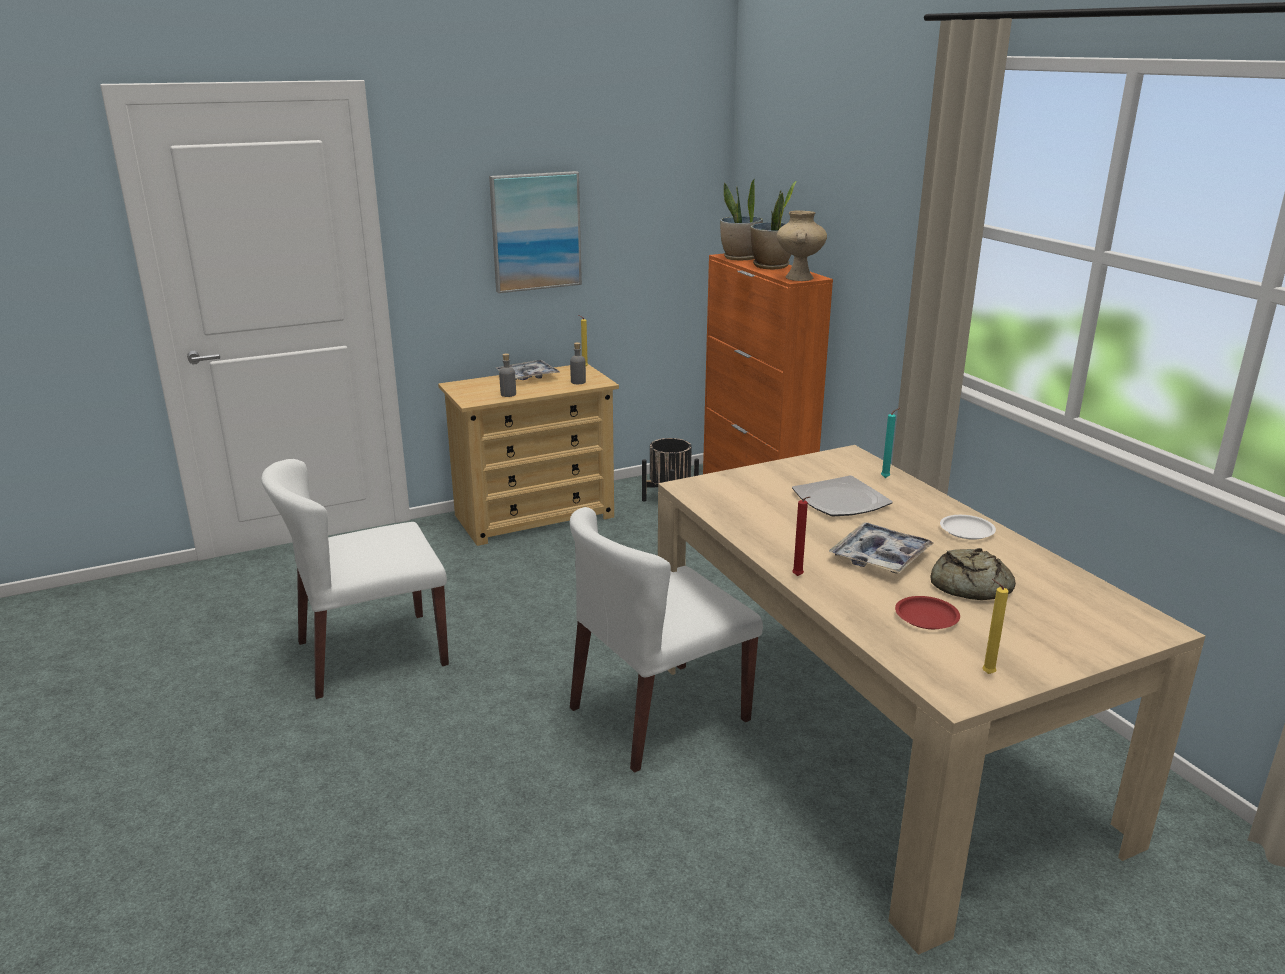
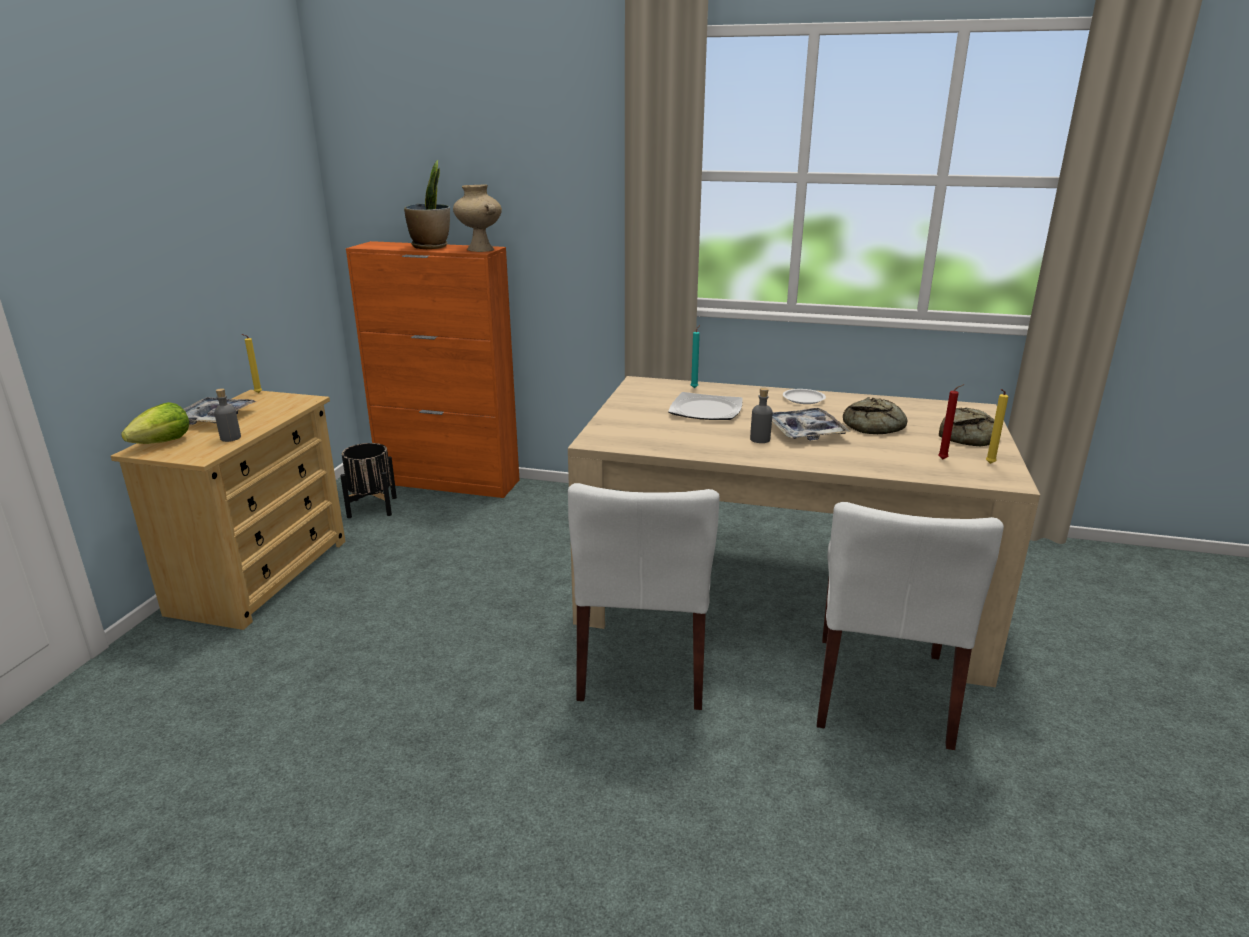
camera: 50 degrees left, 0 degrees up
(370, 654) = (305, 789): white chair -> white chair (882, 690)
(473, 384) = (163, 443): none -> lettuce
(535, 231) = (169, 242): picture -> none
(578, 382) = (282, 406): grey bottle -> grey bottle (760, 439)
(740, 258) = (383, 246): potted plant -> none
(798, 576) = (799, 462): red candle -> red candle (944, 459)
(926, 617) = (902, 451): red plate -> none
(1051, 644) = (970, 436): none -> bread

